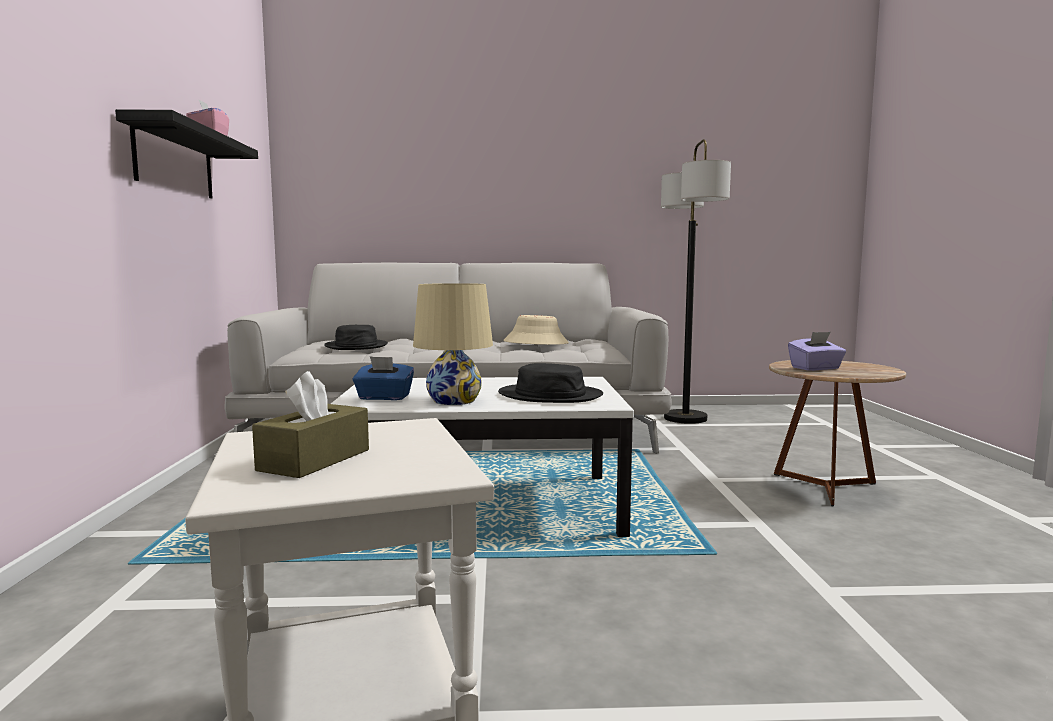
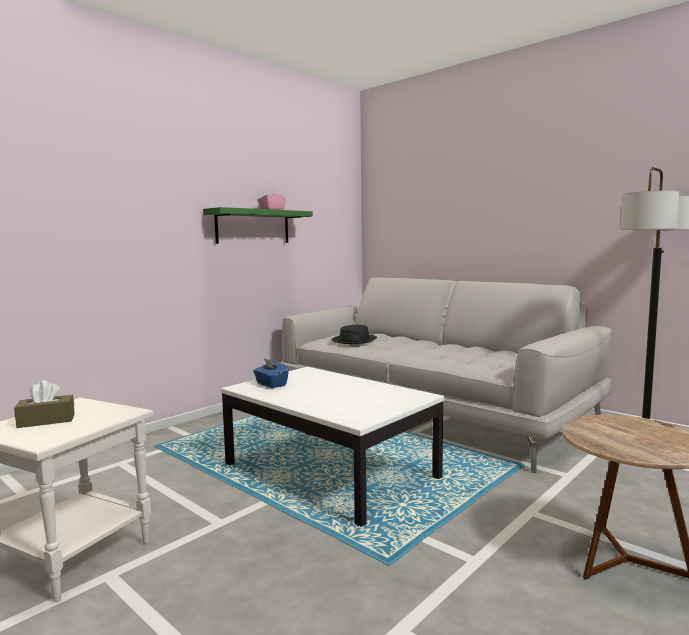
camera: 45 degrees right, 0 degrees up
(174, 161) = (253, 227): black shelf -> green shelf
(454, 400) = (292, 395): beige table lamp -> none
(536, 343) = (473, 354): beige hat -> none
(550, 395) = (351, 404): black hat -> none
(815, 368) = (607, 431): purple tissue box -> none

